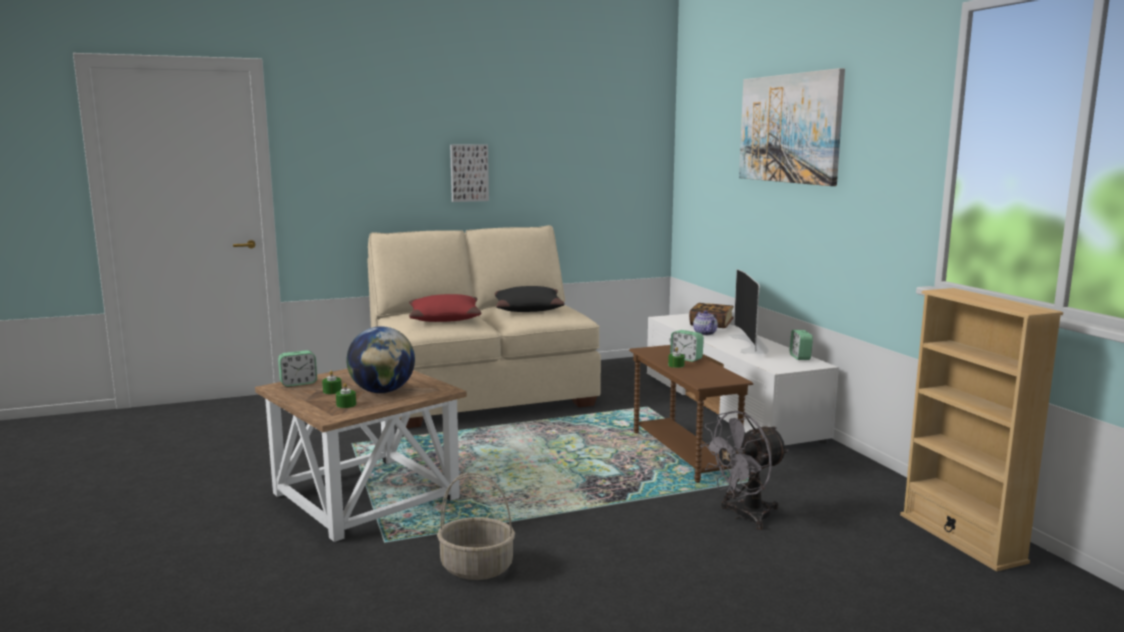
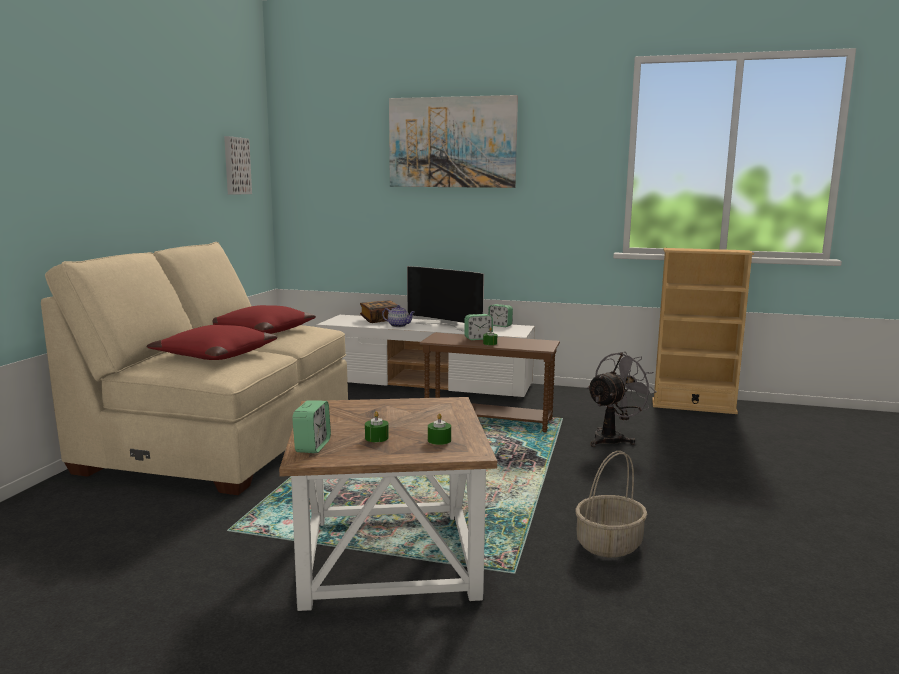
camera: 55 degrees left, 0 degrees up
(382, 391) = (417, 421): globe -> none
(469, 173) = (129, 181): picture -> picture (236, 166)
(527, 309) = (261, 331): black pillow -> red pillow
(744, 516) = (613, 438): grey fan -> grey fan turned 135 degrees counterclockwise

